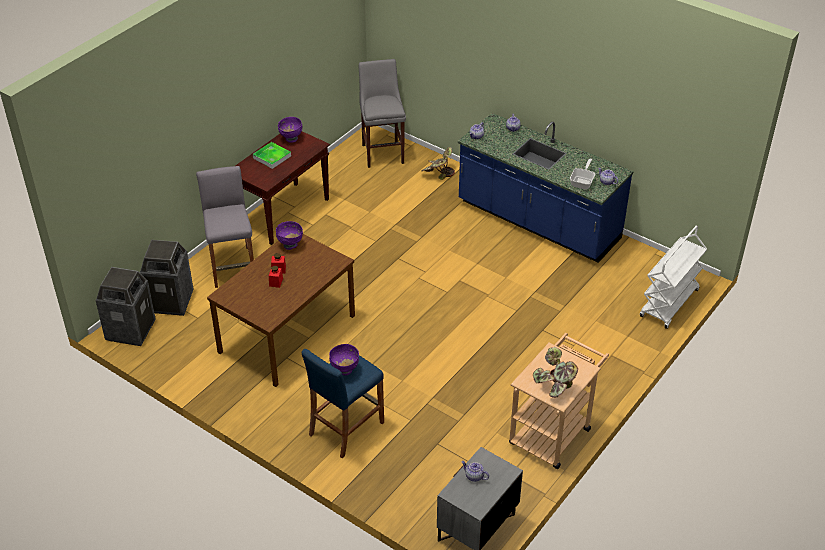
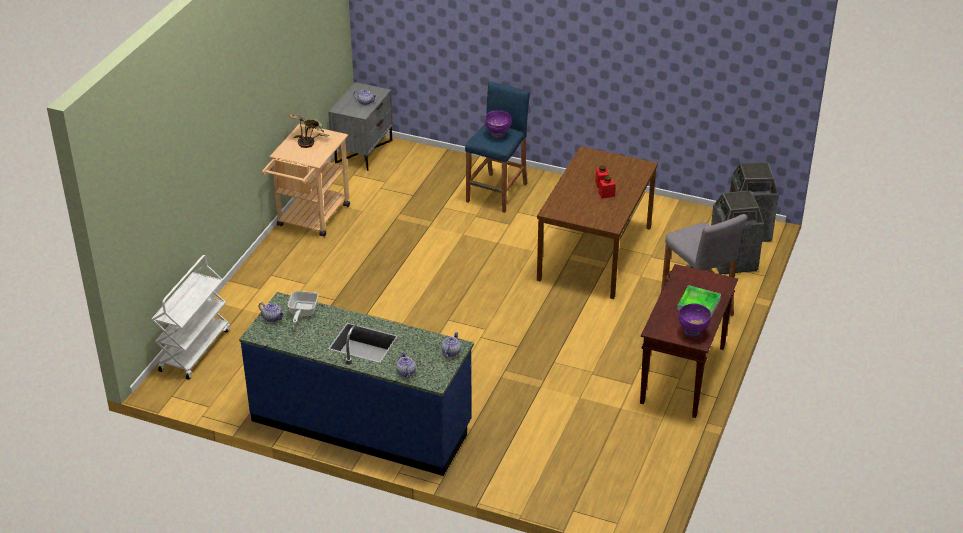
camera: 165 degrees right, 5 degrees down
(290, 245) = (610, 217): purple bowl -> none
(382, 152) = (607, 491): grey stool -> none
(438, 173) = (515, 471): potted plant -> none

